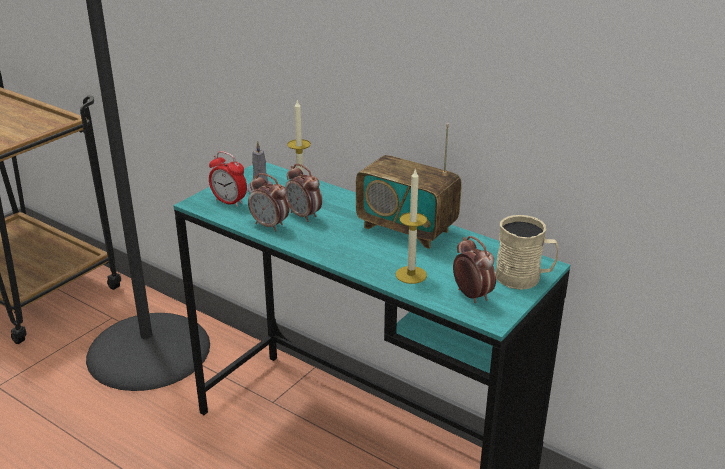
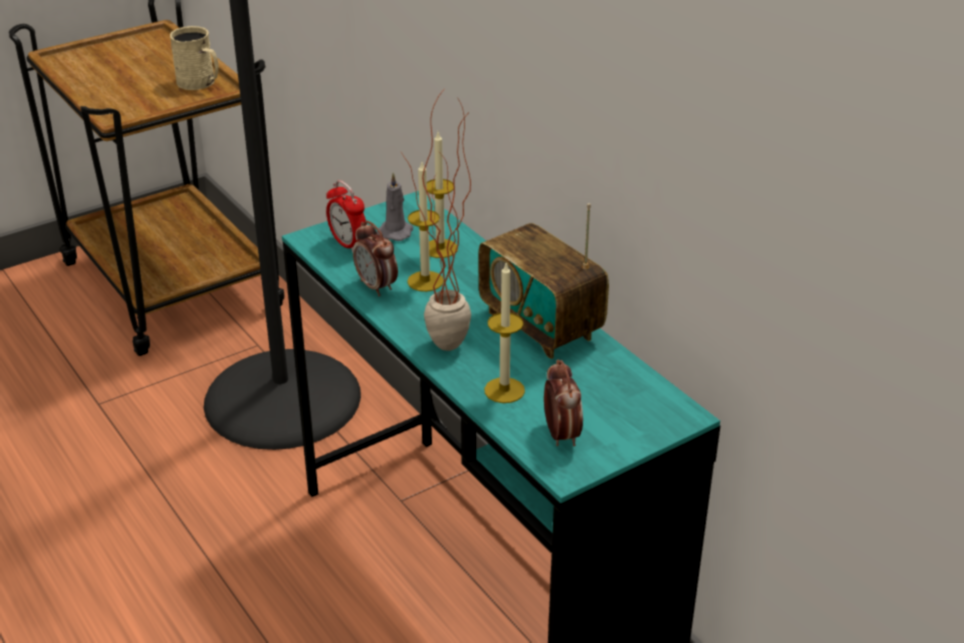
camera: 20 degrees right, 5 degrees up
(304, 216) = (425, 281): alarm clock -> candle
(347, 260) = (440, 353): none -> potted plant
(524, 278) = (644, 426): beige mug -> beige mug (200, 83)

